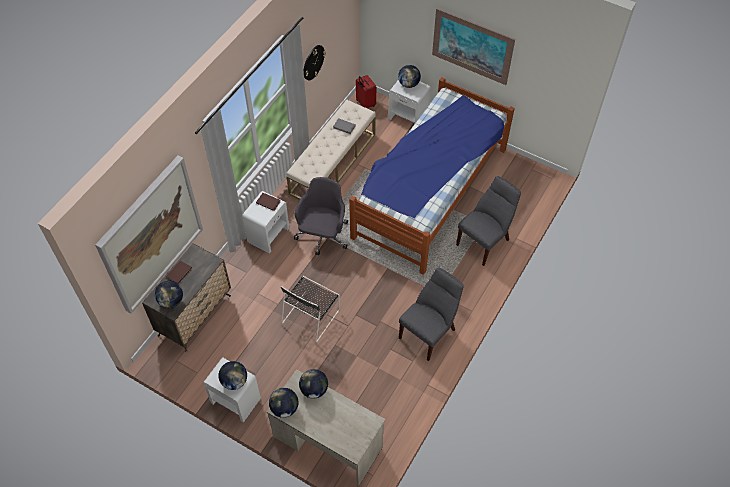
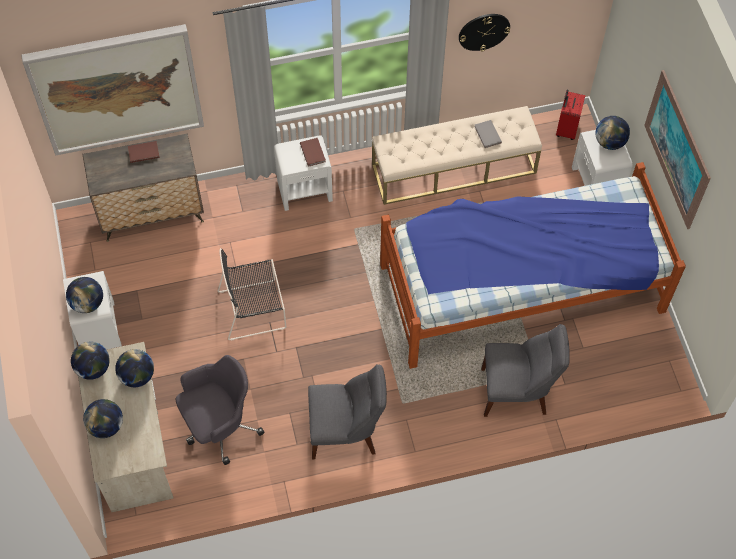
camera: 45 degrees right, 5 degrees up
(171, 301) = (107, 174): globe -> globe (106, 426)
(323, 236) = (356, 238): grey office chair -> grey office chair (219, 426)

